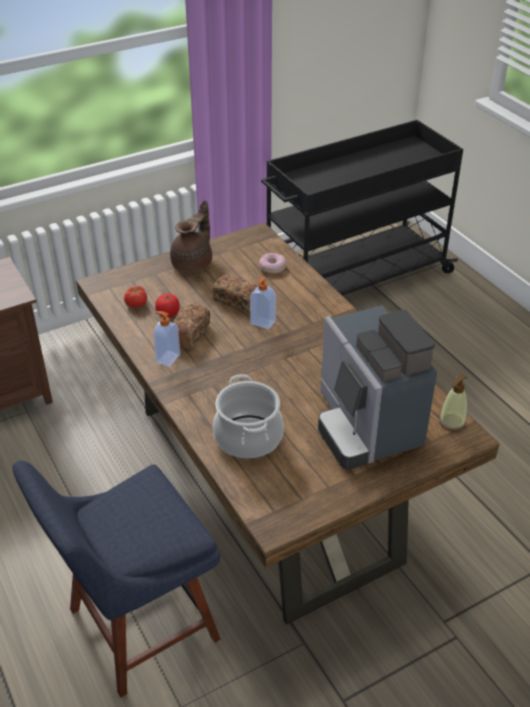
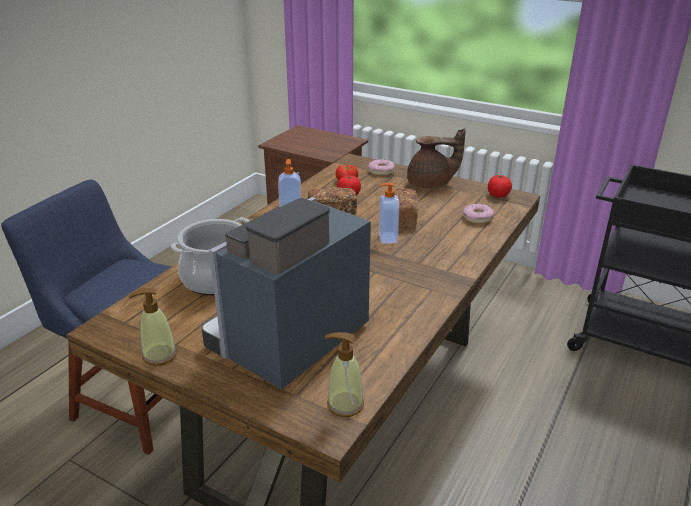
camera: 60 degrees right, 10 degrees down
(140, 277) = (381, 171): none -> donut
(246, 240) = (498, 195): none -> tomato
(337, 500) = (159, 355): none -> soap dispenser

